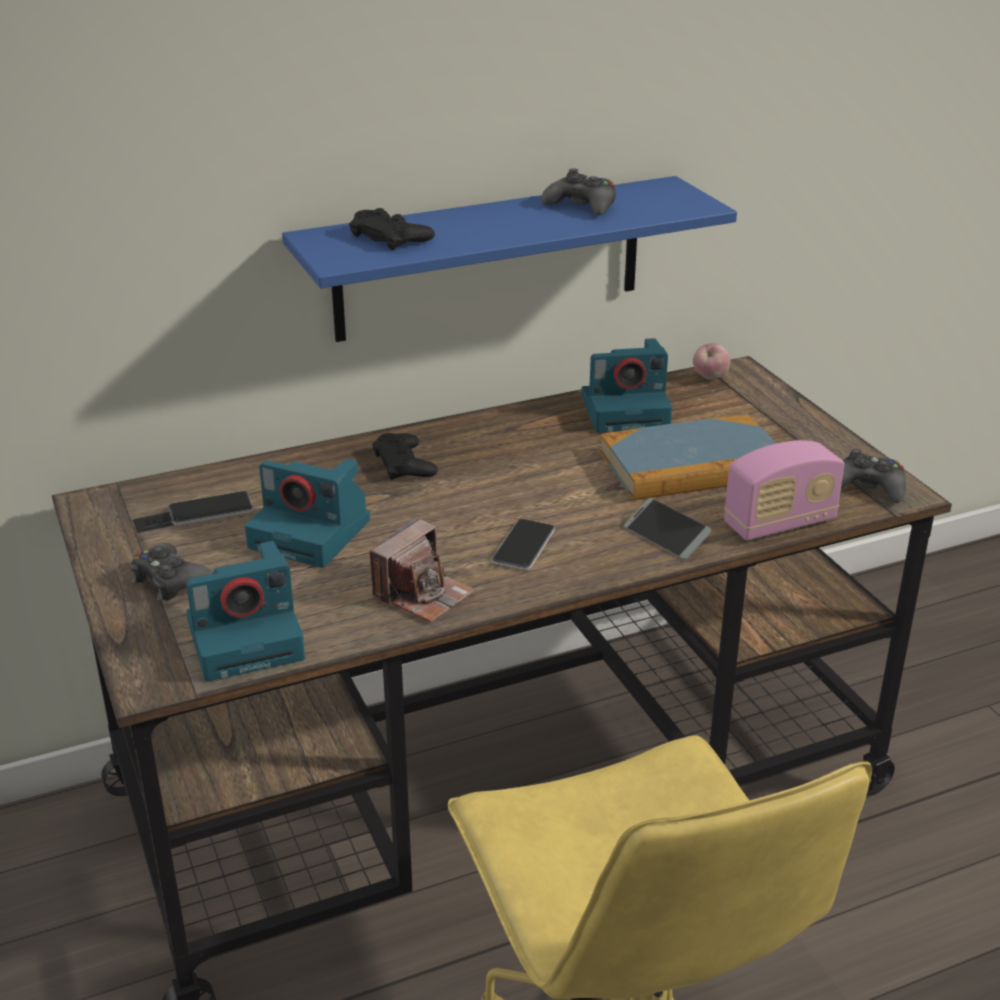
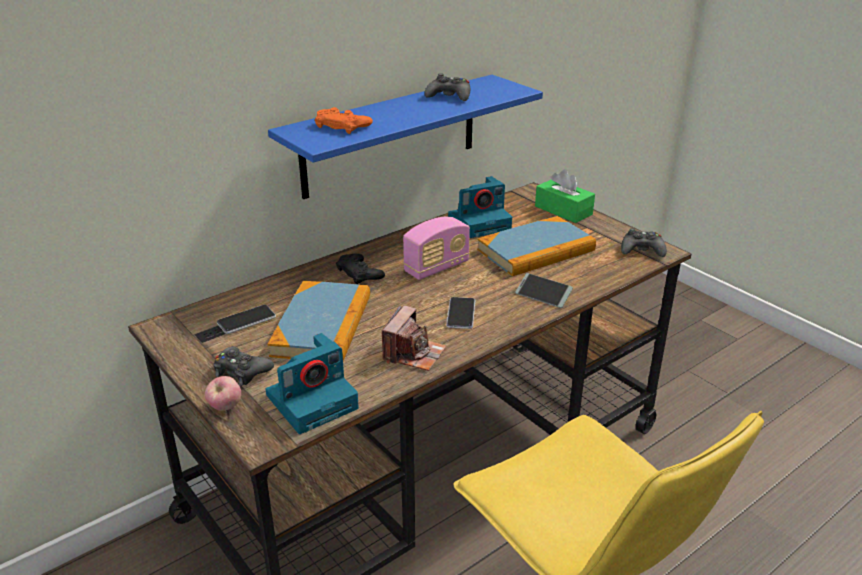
camera: 15 degrees left, 0 degrees up
(313, 534) = (322, 326): camera -> book
(390, 237) = (342, 126): black game controller -> orange game controller
(710, 378) = (519, 197): apple -> apple (225, 407)
(772, 407) = (563, 210): none -> green tissue box
(779, 523) = (604, 278): radio -> radio (436, 267)

